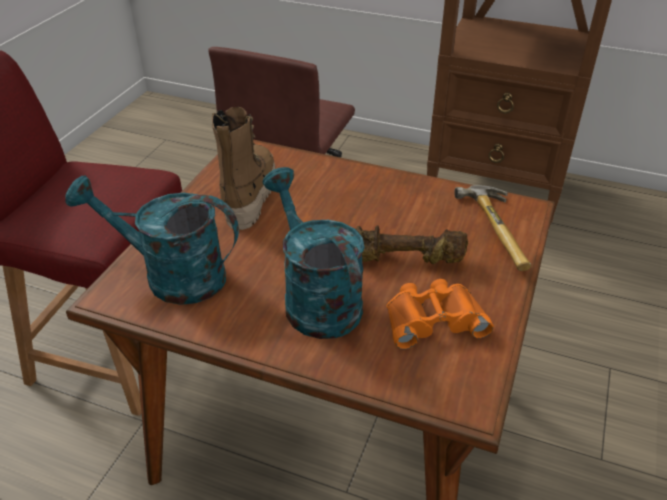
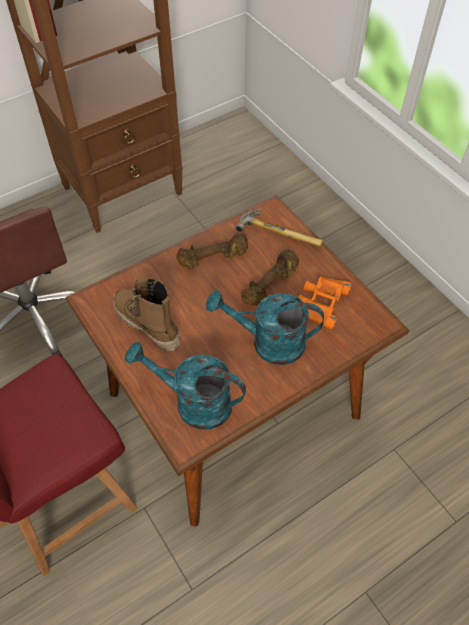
camera: 55 degrees left, 15 degrees up
(171, 276) = (193, 402): turquoise watering can -> turquoise watering can turned 60 degrees clockwise
(391, 198) = (213, 259): none -> brown dumbbell

